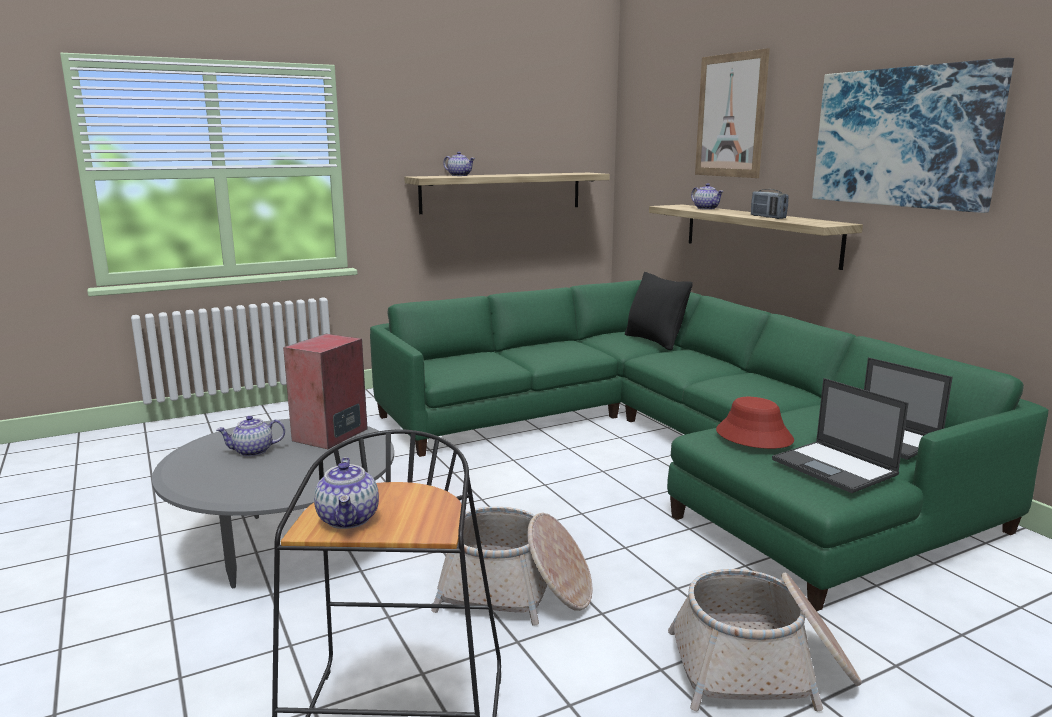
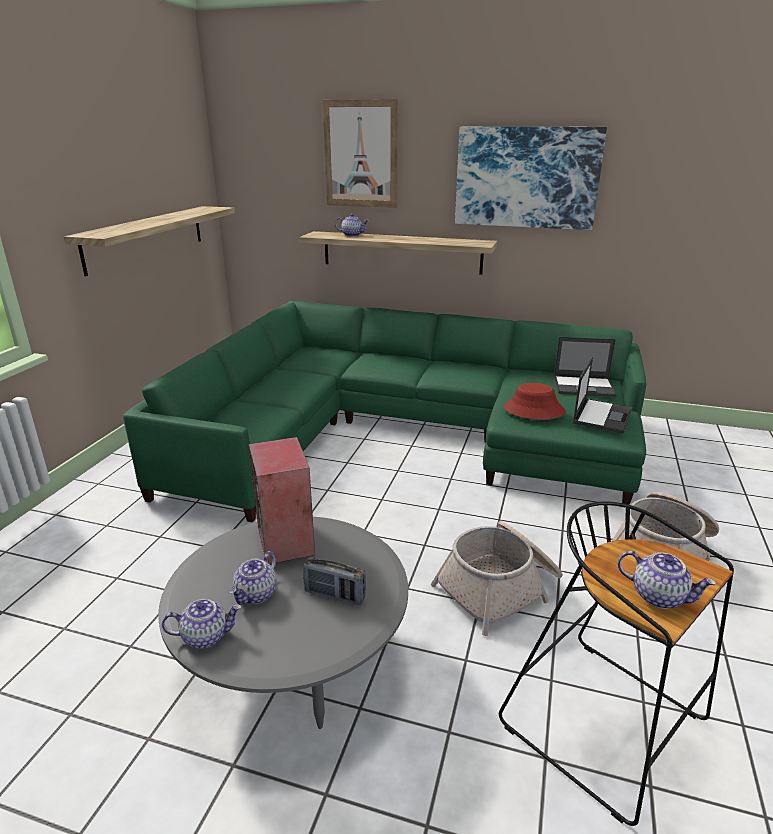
camera: 45 degrees left, 10 degrees up
(459, 175) = (119, 227): teapot -> teapot (206, 636)
(654, 341) = (337, 353): black pillow -> none
(767, 217) = (426, 241): radio -> radio (334, 595)
(835, 467) = (602, 415): laptop -> laptop turned 75 degrees counterclockwise

